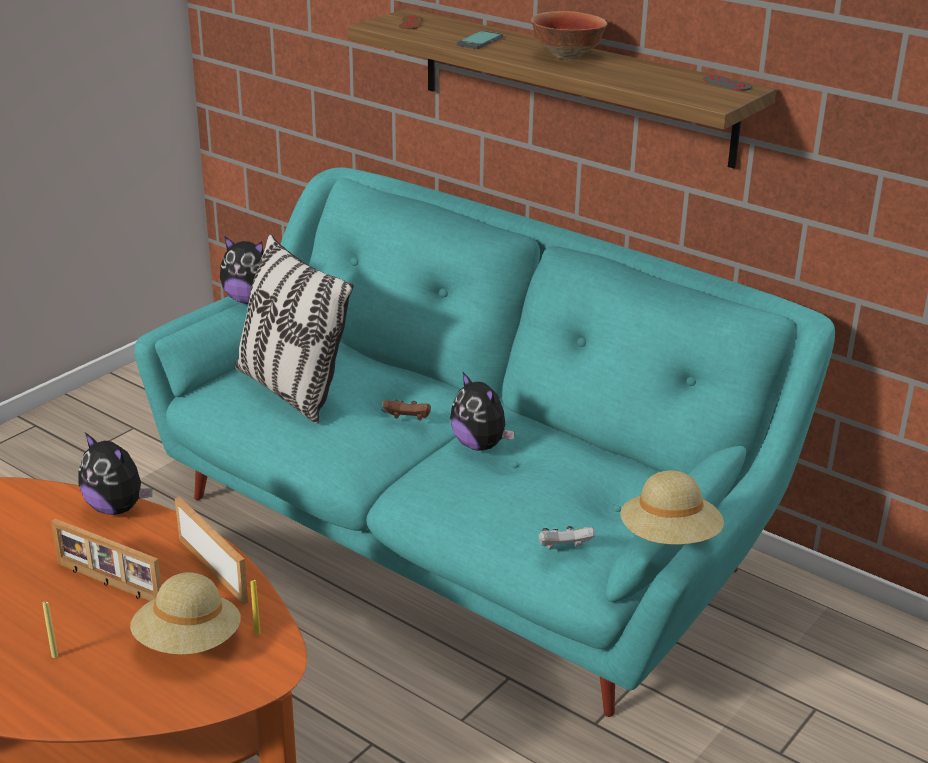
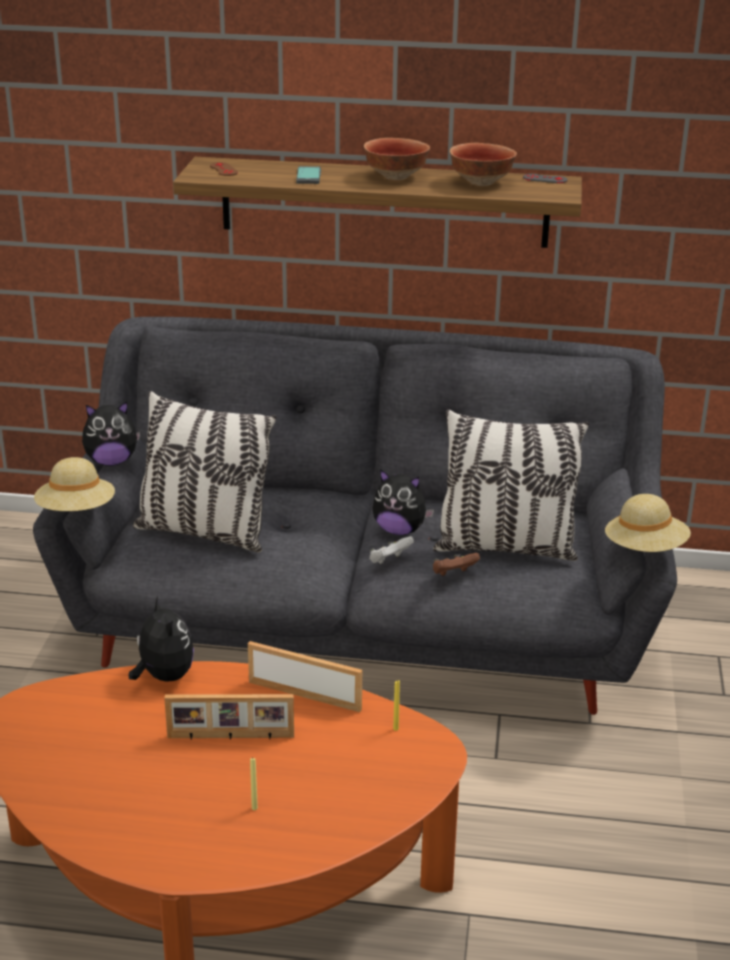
camera: 30 degrees left, 0 degrees up
(117, 508) = (163, 676): plush toy -> plush toy turned 120 degrees counterclockwise
(188, 643) = (351, 756): beige hat -> beige hat (76, 511)
(408, 420) = (326, 527): brown game controller -> brown game controller (453, 574)
(462, 538) = (363, 622): turquoise sofa -> grey sofa
(561, 494) = (505, 547): none -> pillow
(563, 549) = (551, 586): white game controller -> white game controller (389, 561)
(648, 75) = (480, 182): none -> bowl

